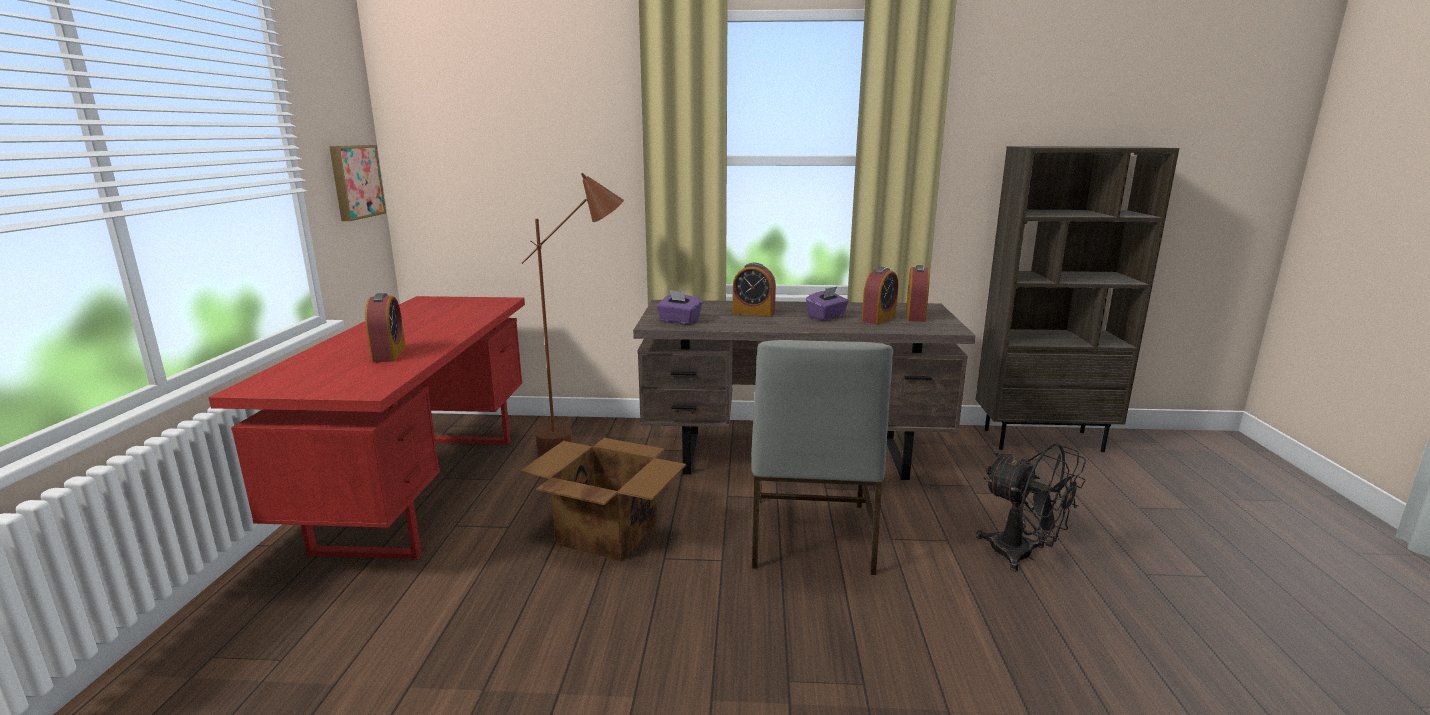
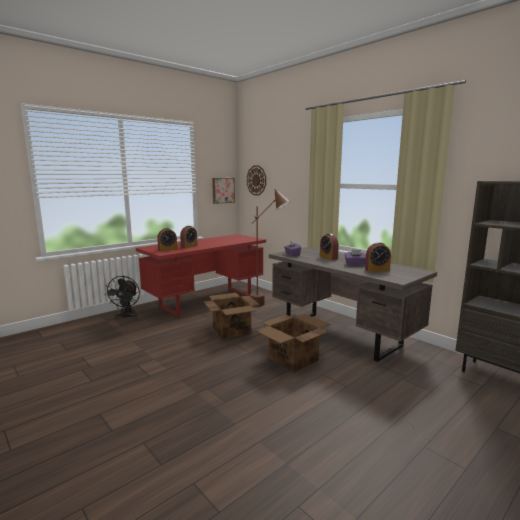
camera: 45 degrees right, 5 degrees down
(453, 151) = (256, 180): none -> wall clock
(809, 536) = (292, 359): grey chair -> cardboard box
(915, 316) = (400, 272): alarm clock -> alarm clock (167, 249)
(1022, 555) = (371, 407): black fan -> black fan (126, 316)

